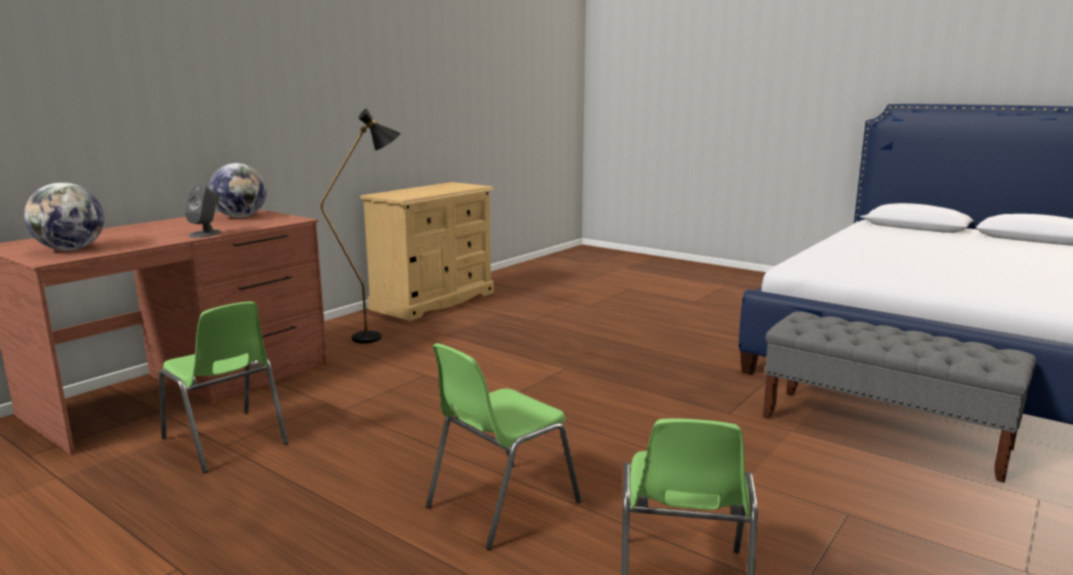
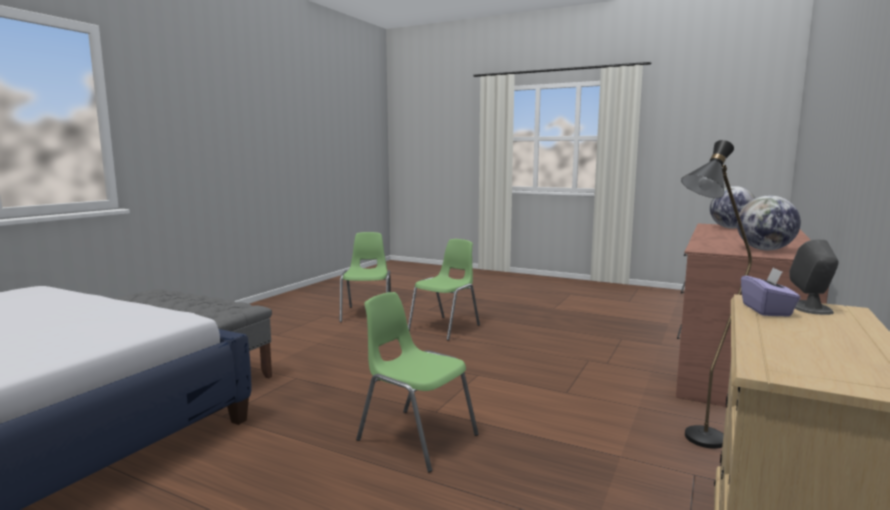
camera: 170 degrees right, 5 degrees down
(205, 234) = (706, 237): grey speaker -> grey speaker (809, 308)
(226, 442) = (624, 340): green chair -> green chair (416, 437)
(415, 195) = (767, 310): none -> purple tissue box

